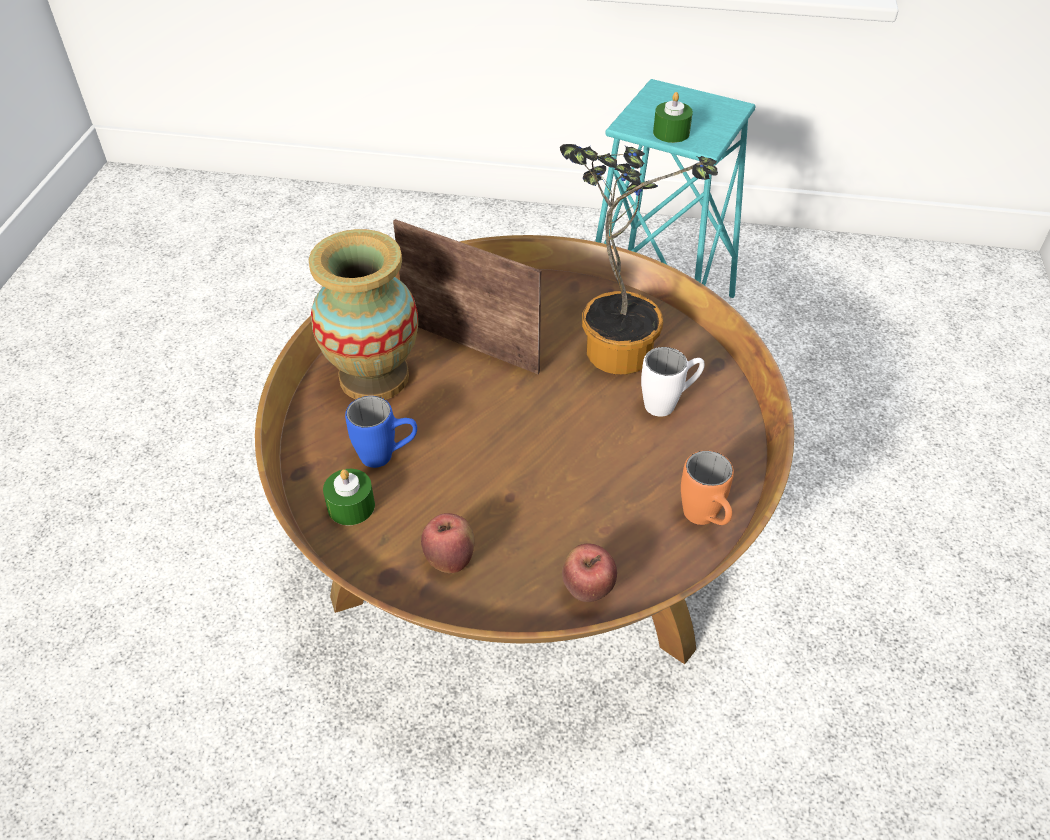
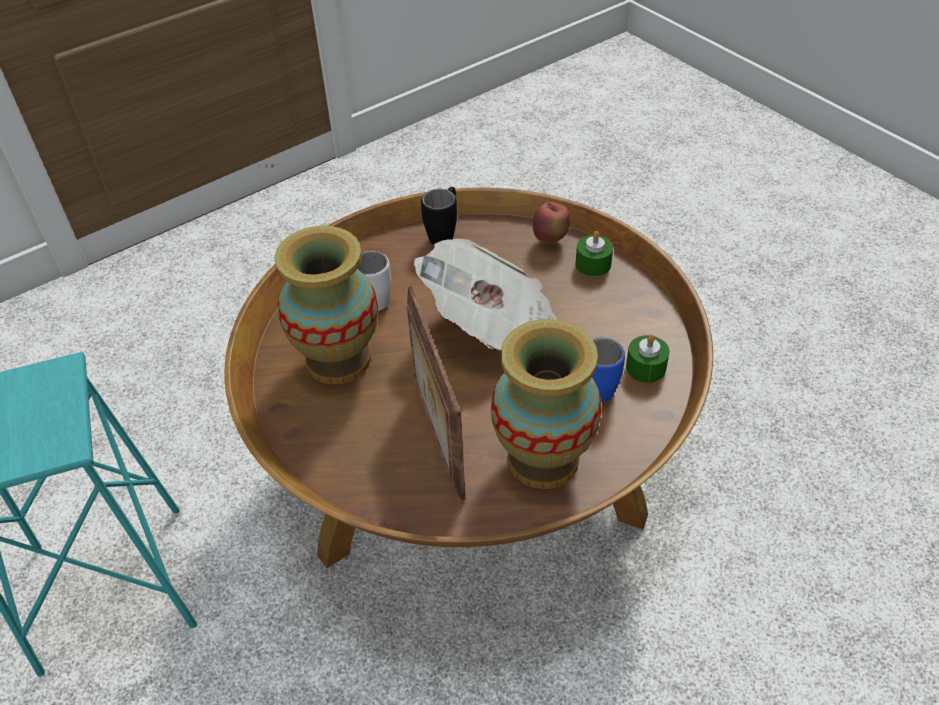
camera: 135 degrees left, 0 degrees up
(450, 559) = (609, 299): apple -> none
(530, 455) = (495, 326): none -> newspaper
(616, 345) = (339, 360): potted plant -> vase
(671, 132) = (55, 406): green candle -> green candle (593, 264)
(705, 520) = (444, 233): orange mug -> black mug

